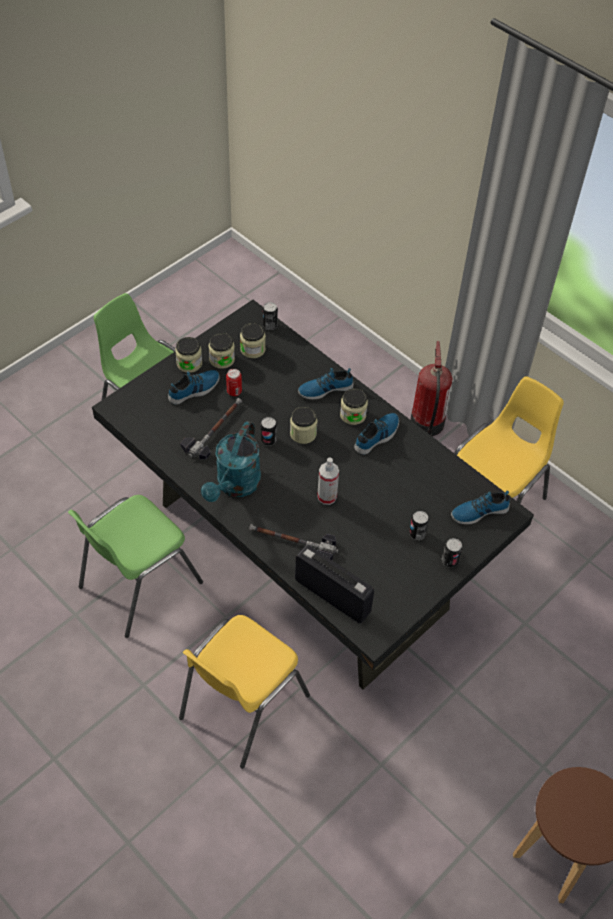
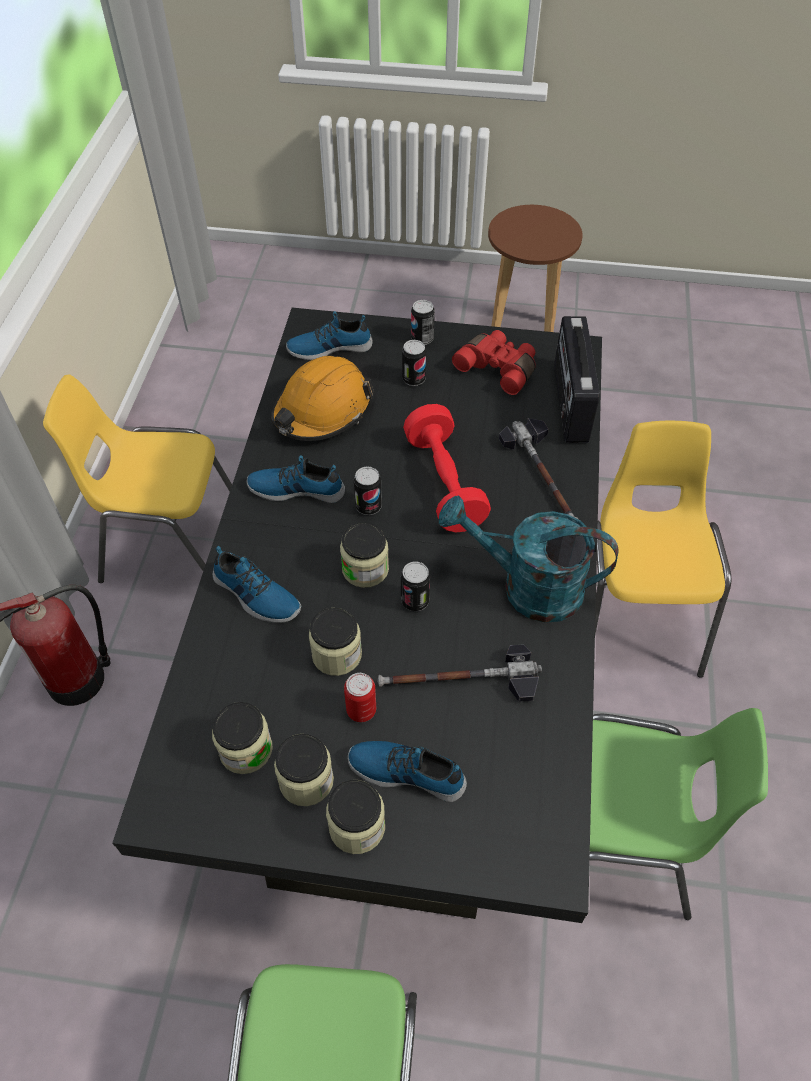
camera: 125 degrees left, 0 degrees up
(235, 486) = (527, 587): turquoise watering can -> turquoise watering can turned 150 degrees counterclockwise
(242, 706) = (634, 616): yellow chair -> yellow chair turned 90 degrees counterclockwise
(270, 325) = (167, 763): can -> can (368, 506)
(327, 497) = (444, 483): spray bottle -> red dumbbell
(353, 415) = (281, 534): jar -> jar (337, 654)
(391, 582) = (498, 368): none -> red binoculars
(426, 477) = (321, 411): none -> orange hard hat
(479, 511) = (329, 347): shoe -> shoe turned 135 degrees clockwise

